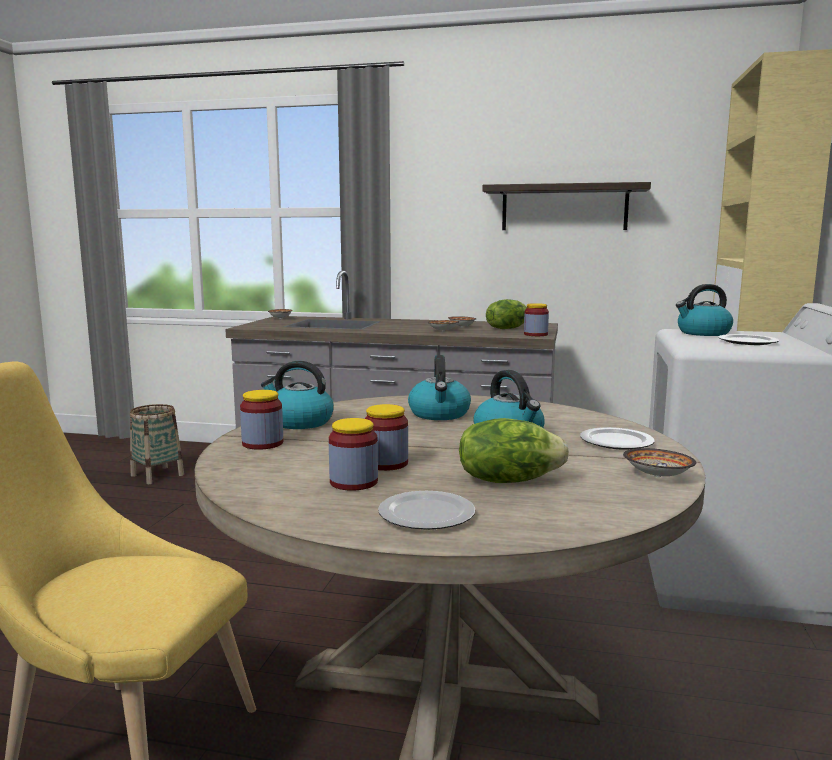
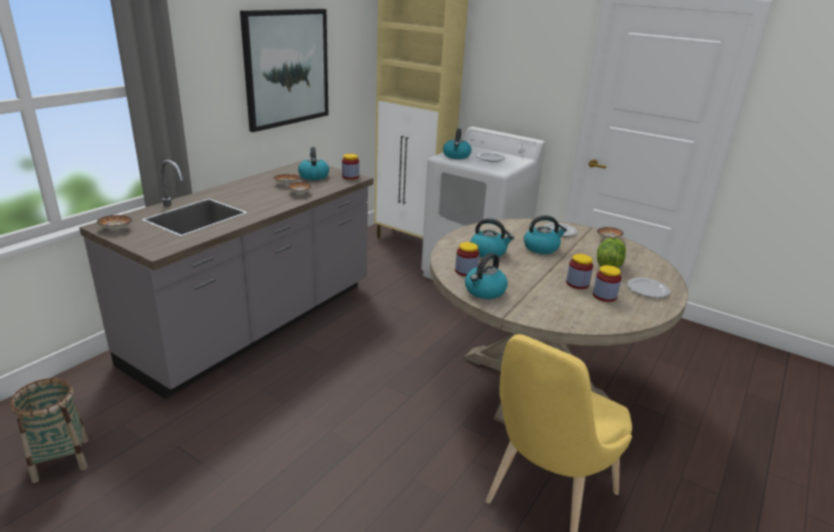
camera: 70 degrees left, 15 degrees up
(262, 443) = (528, 308): jar -> jar (466, 271)
(507, 328) = (313, 176): lettuce -> kettle
(564, 208) = (287, 68): shelf -> picture

